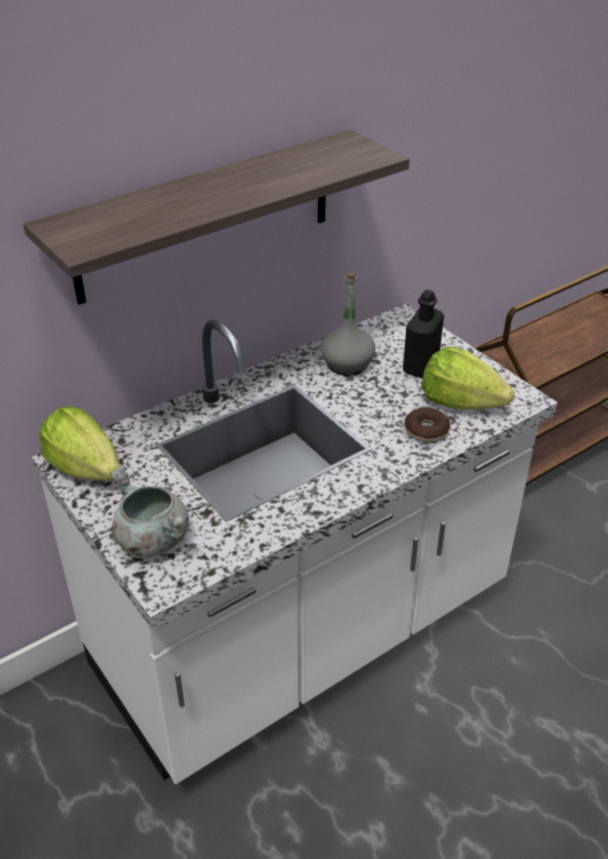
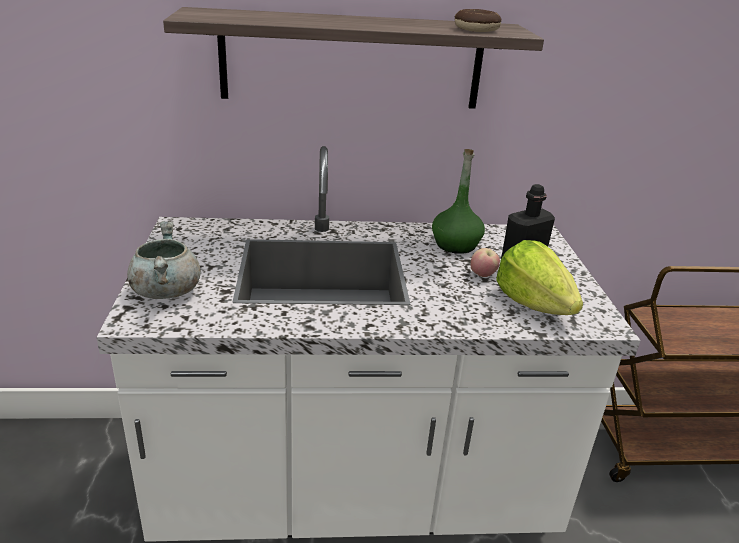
camera: 30 degrees right, 10 degrees down
(85, 468) = (182, 234): lettuce -> none
(347, 364) = (455, 244): grey bottle -> green bottle
(398, 390) = (482, 275): none -> apple
(426, 431) = (476, 311): donut -> donut (476, 29)

